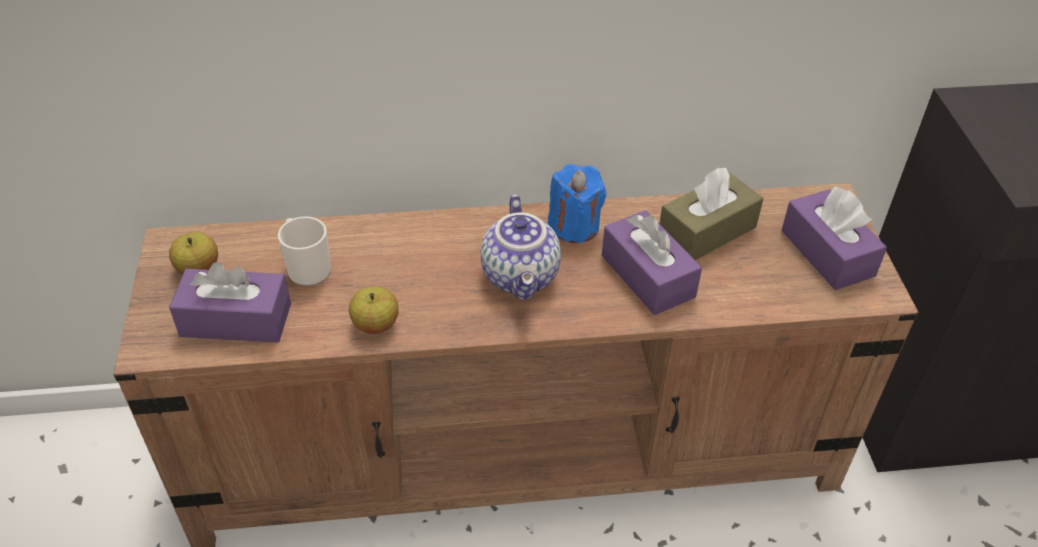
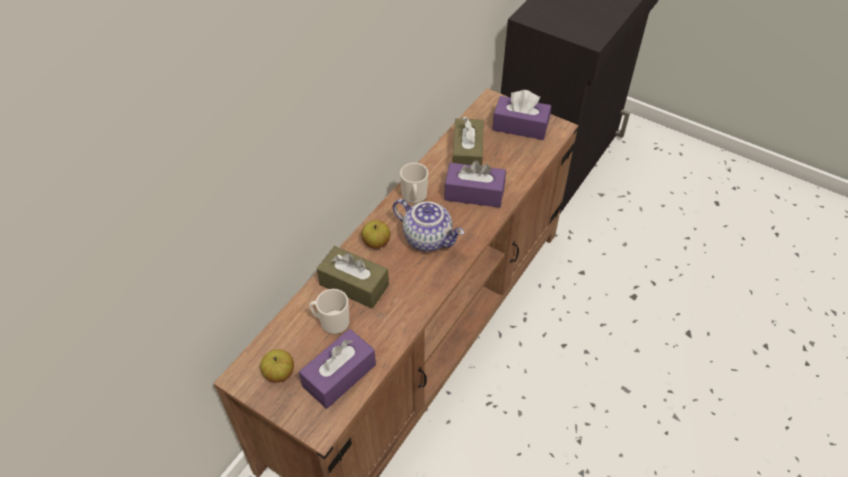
camera: 50 degrees left, 5 degrees up
(375, 324) = (403, 315): apple -> apple (376, 242)
(380, 254) = (354, 285): none -> brown tissue box
(574, 226) = (414, 197): blue candle -> mug

